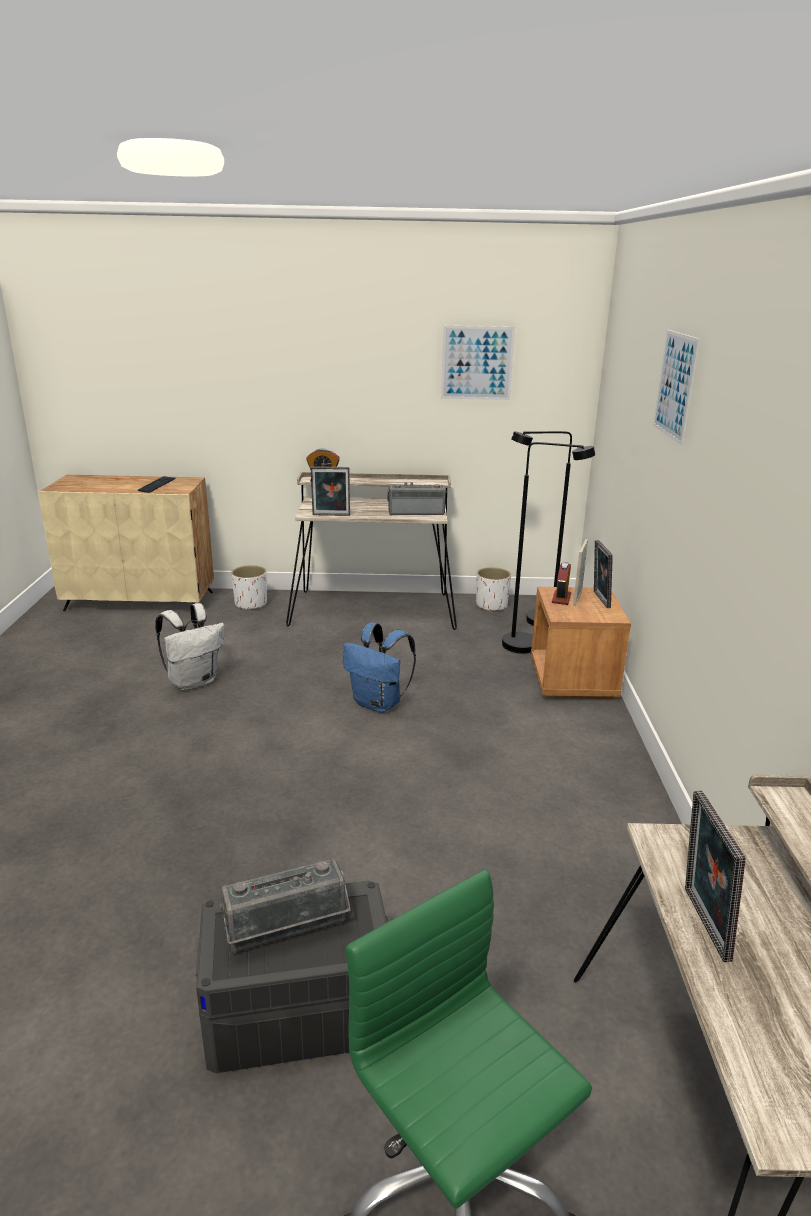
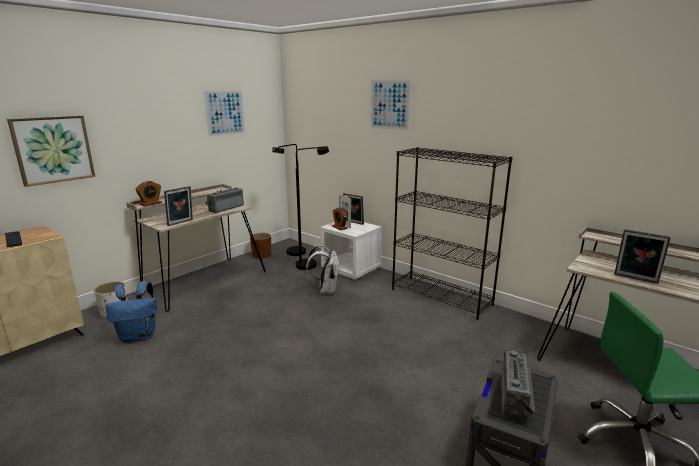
camera: 50 degrees left, 5 degrees down
(194, 681) = (164, 369): white backpack -> white backpack (325, 290)
(228, 390) = (53, 149): none -> picture
(379, 703) = (295, 319): blue backpack -> blue backpack (139, 336)
(491, 606) = (262, 255): white planter -> brown planter
(573, 680) = (351, 269): brown nightstand -> white nightstand
(627, 796) = (441, 297): none -> black bookcase

